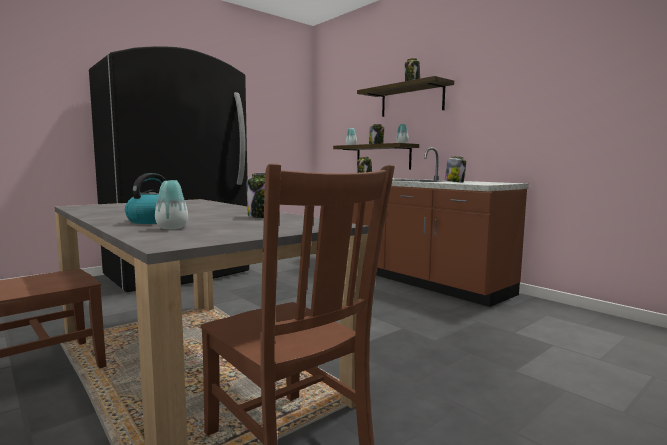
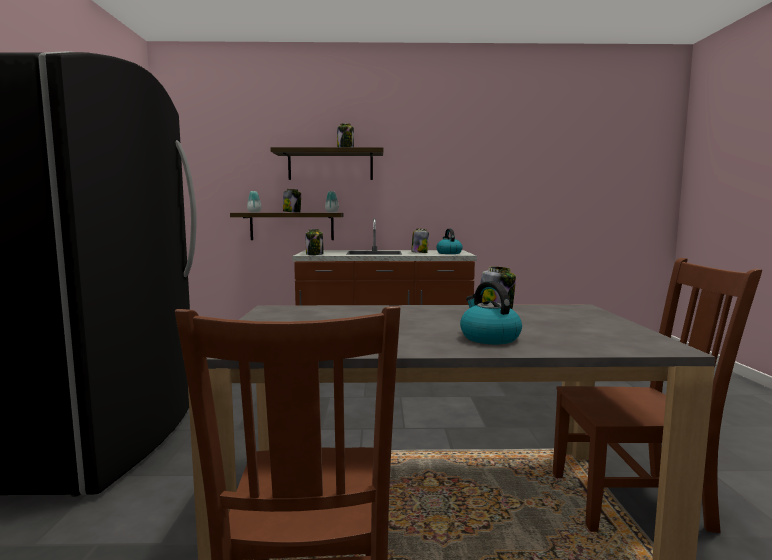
camera: 50 degrees left, 0 degrees up
(172, 228) = (557, 338): vase -> none
(479, 183) = (448, 253): none -> kettle

